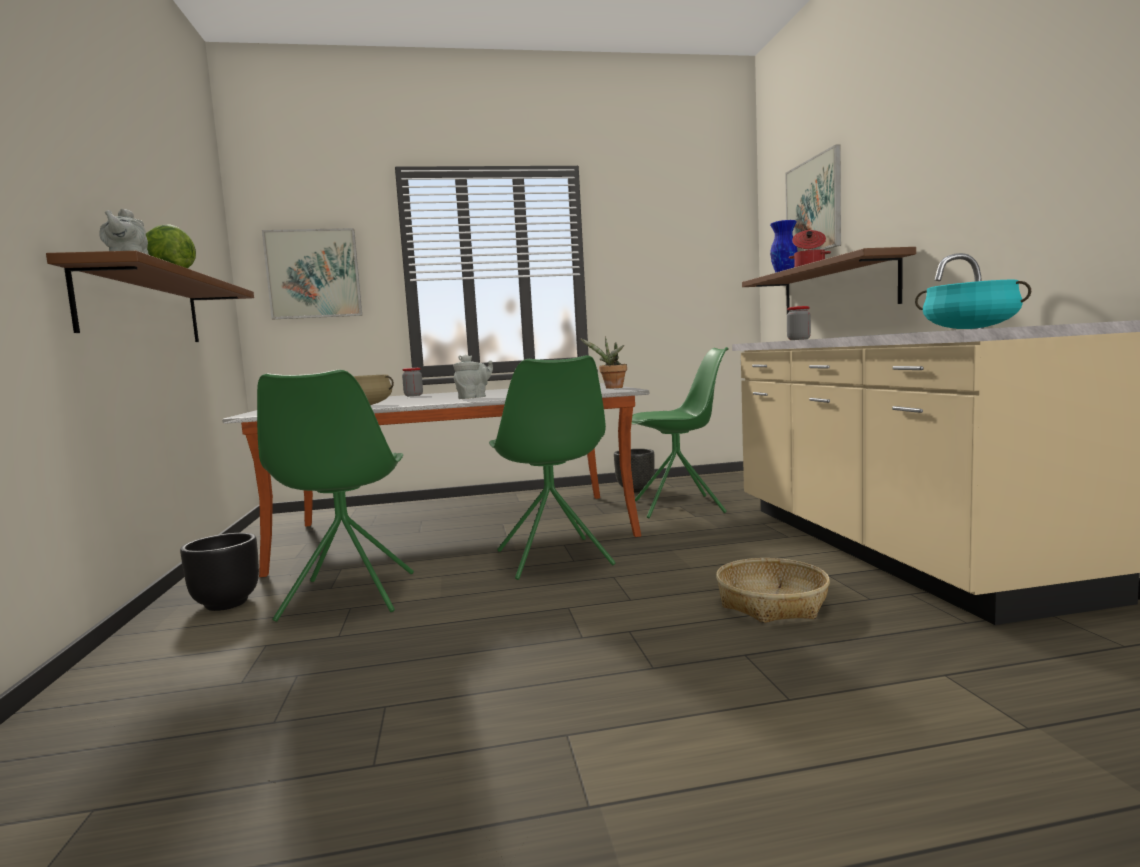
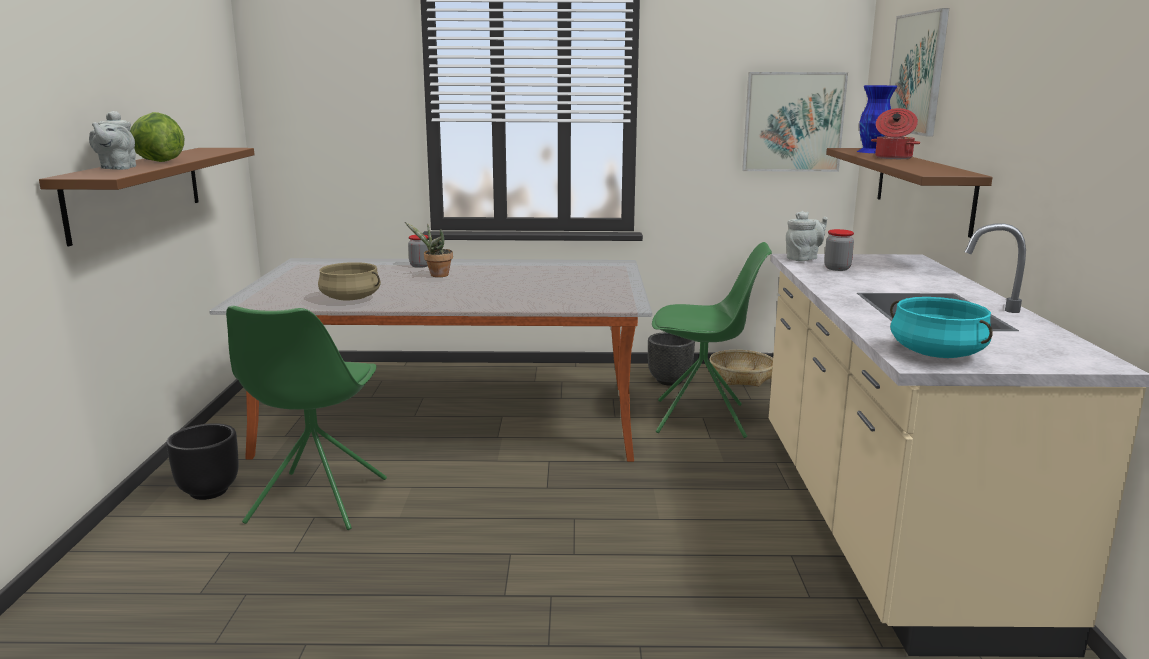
camera: 10 degrees right, 10 degrees up
(313, 274) = (327, 107): picture -> picture (793, 122)
(474, 398) = (466, 297): grey teapot -> grey teapot (803, 258)
(553, 559) = (528, 481): green chair -> none
(611, 388) = (622, 294): potted plant -> potted plant (436, 275)
(771, 603) = (706, 585): basket -> basket (741, 376)

